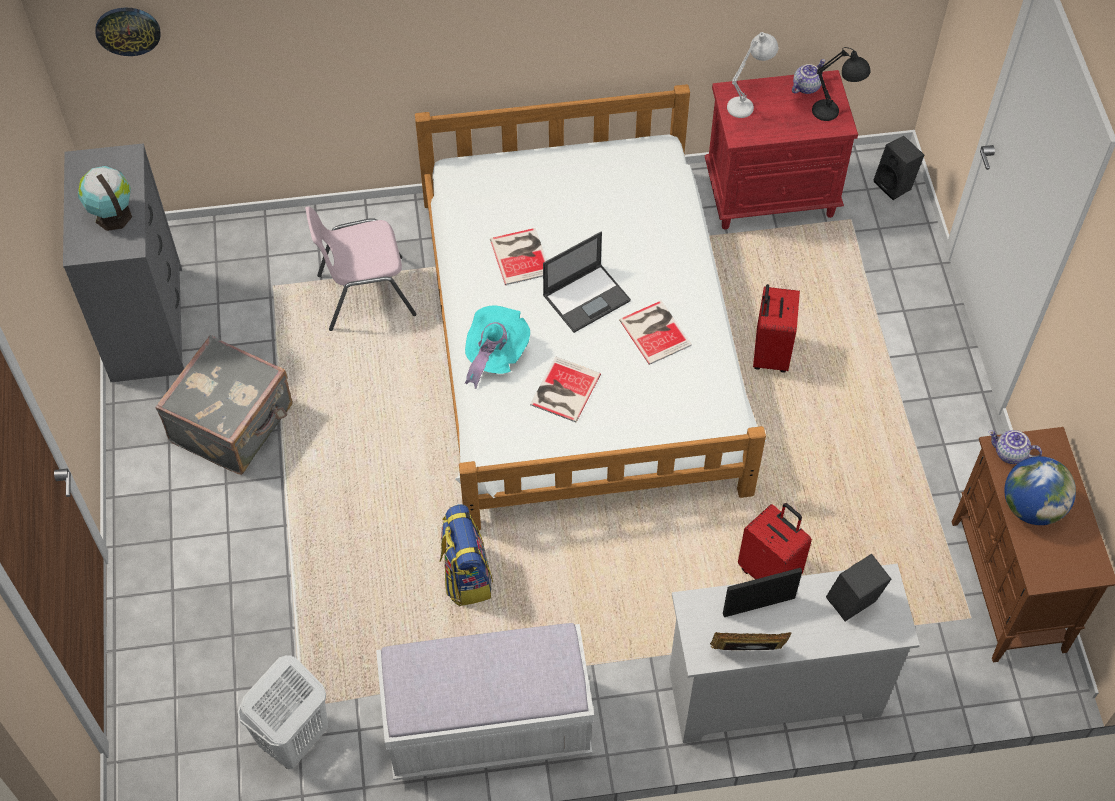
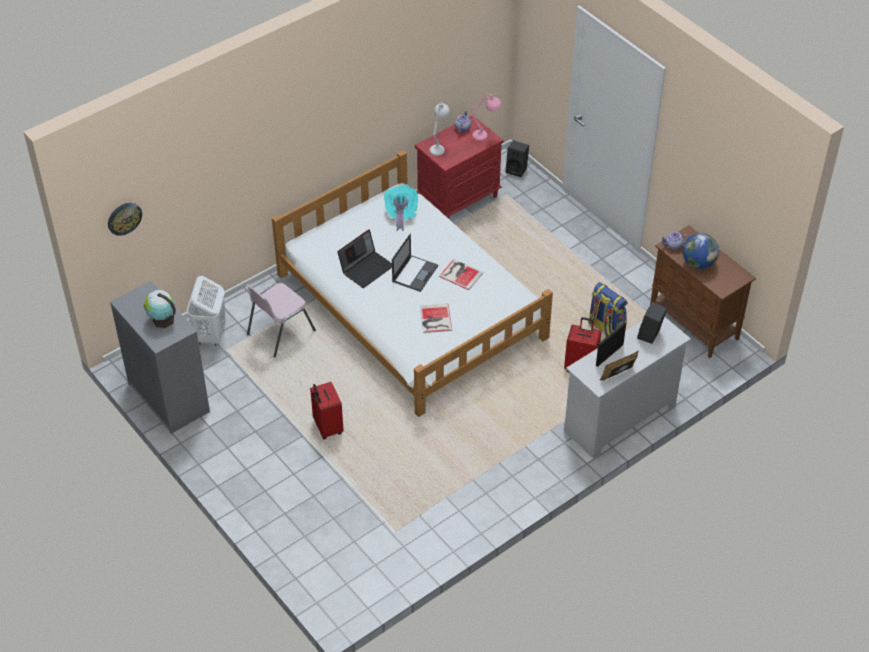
camera: 30 degrees left, 10 degrees down
(234, 424) = (256, 423): grey suitcase -> none
(293, 739) = (402, 548): white laundry basket -> white laundry basket (211, 335)
(465, 575) = (433, 436): backpack -> backpack (605, 327)
(488, 727) = (495, 496): white bench -> none
(494, 355) = (388, 318): turquoise hat -> turquoise hat (401, 214)
(521, 255) = (366, 268): book -> laptop
(769, 353) = (510, 271): red suitcase -> red suitcase (327, 427)
(835, 116) = (486, 136): black table lamp -> pink table lamp

